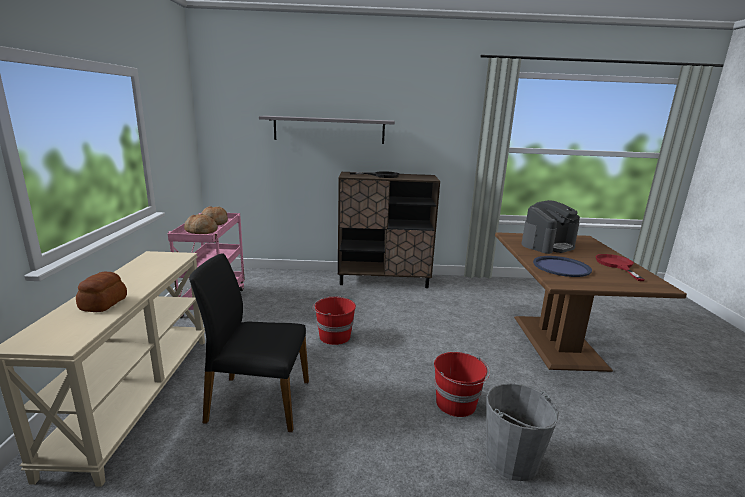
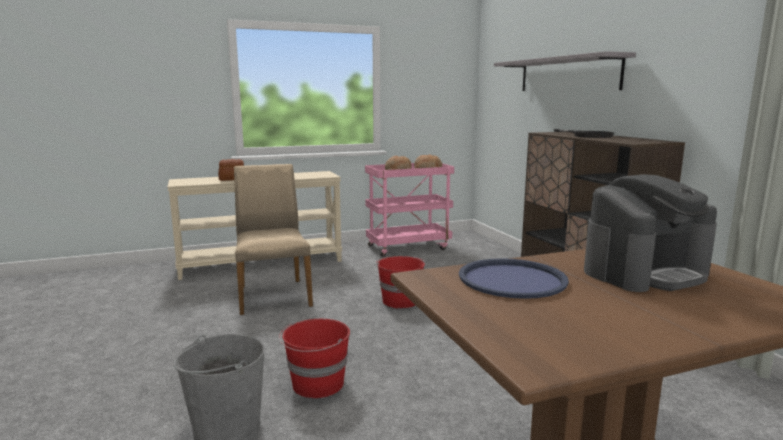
camera: 70 degrees right, 5 degrees down
(257, 401) = (273, 295): black chair -> beige chair
(548, 245) = (645, 272): coffee machine -> coffee machine turned 60 degrees counterclockwise
(616, 265) = (621, 325): red frying pan -> none

